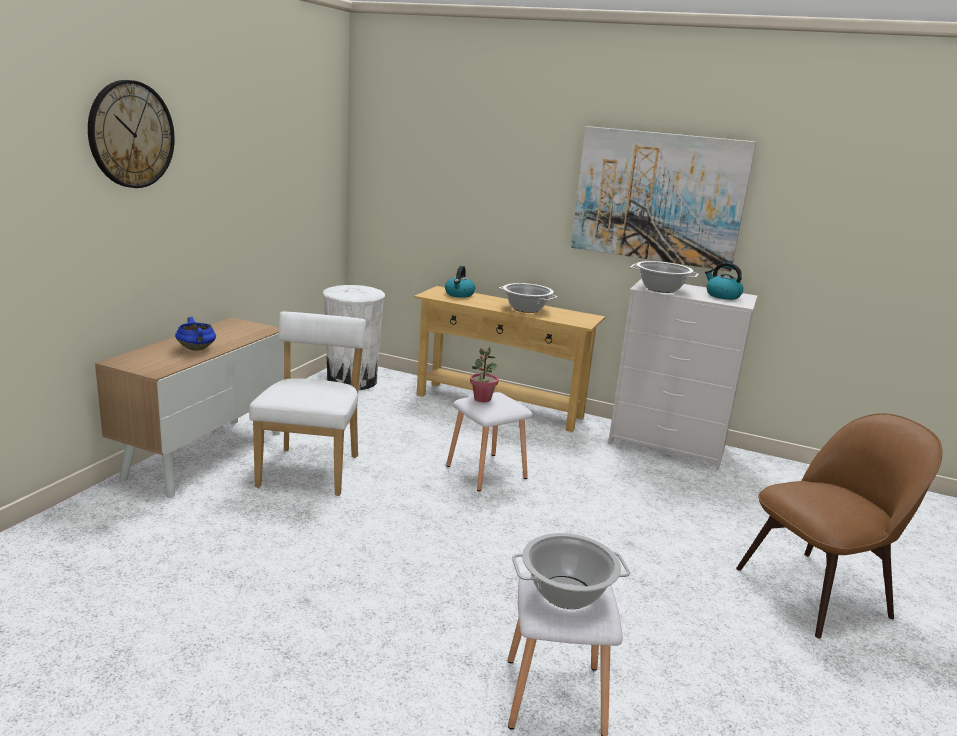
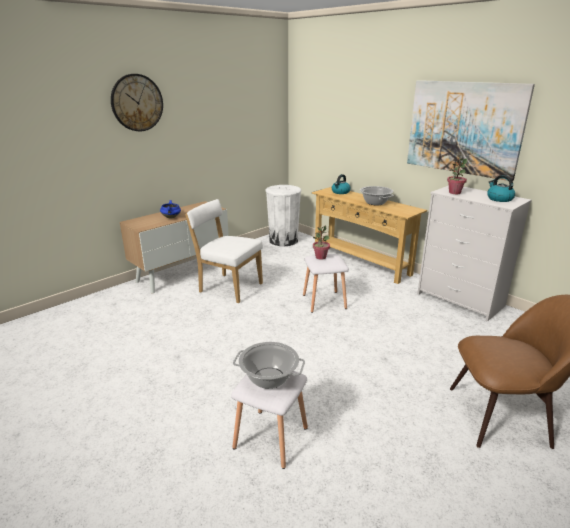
camera: 25 degrees right, 5 degrees up
(312, 468) = (228, 287): white chair -> white chair turned 90 degrees counterclockwise
(660, 289) = (454, 192): cooking pot -> potted plant

